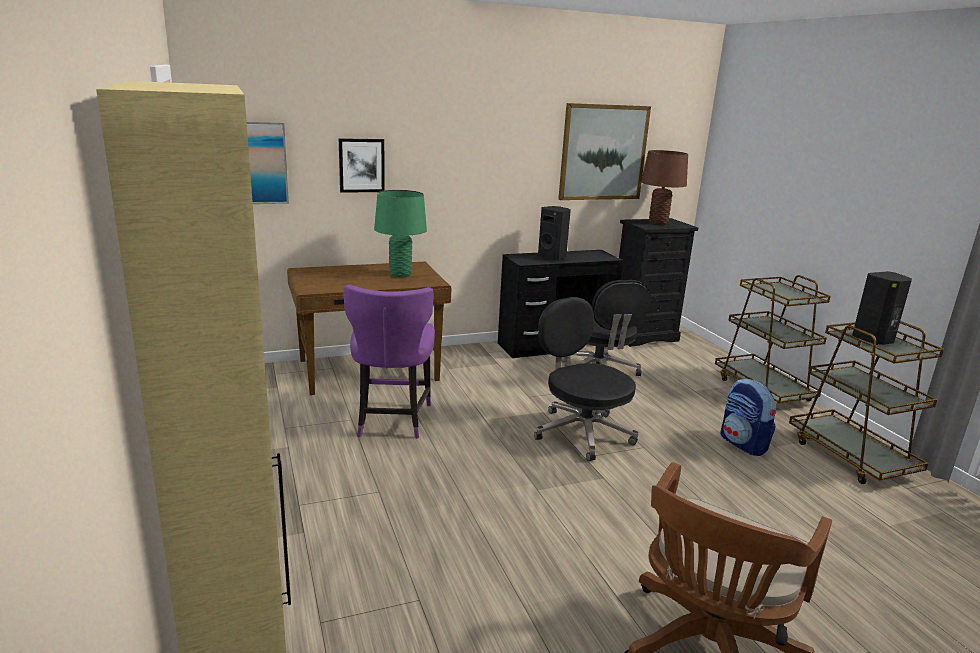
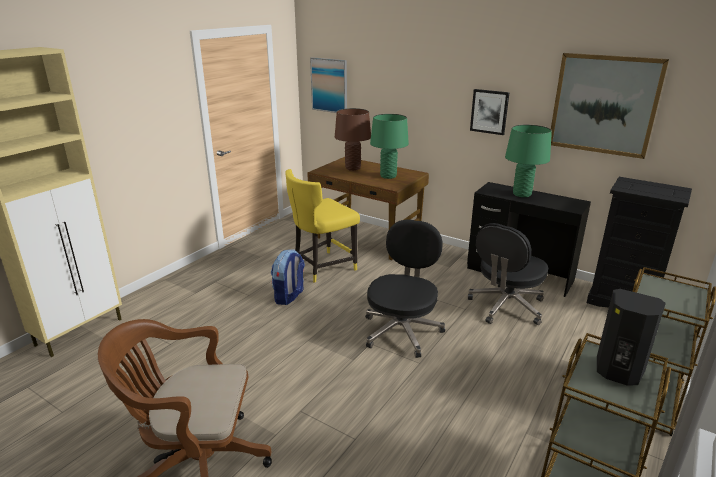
camera: 55 degrees right, 5 degrees up
(361, 165) = (390, 93): picture -> picture (489, 111)
(391, 421) = (322, 268): purple chair -> yellow chair
(552, 257) = (521, 194): black speaker -> green table lamp
(658, 223) = (651, 188): brown table lamp -> brown table lamp (353, 168)
(743, 444) = (501, 412): backpack -> backpack (289, 297)

